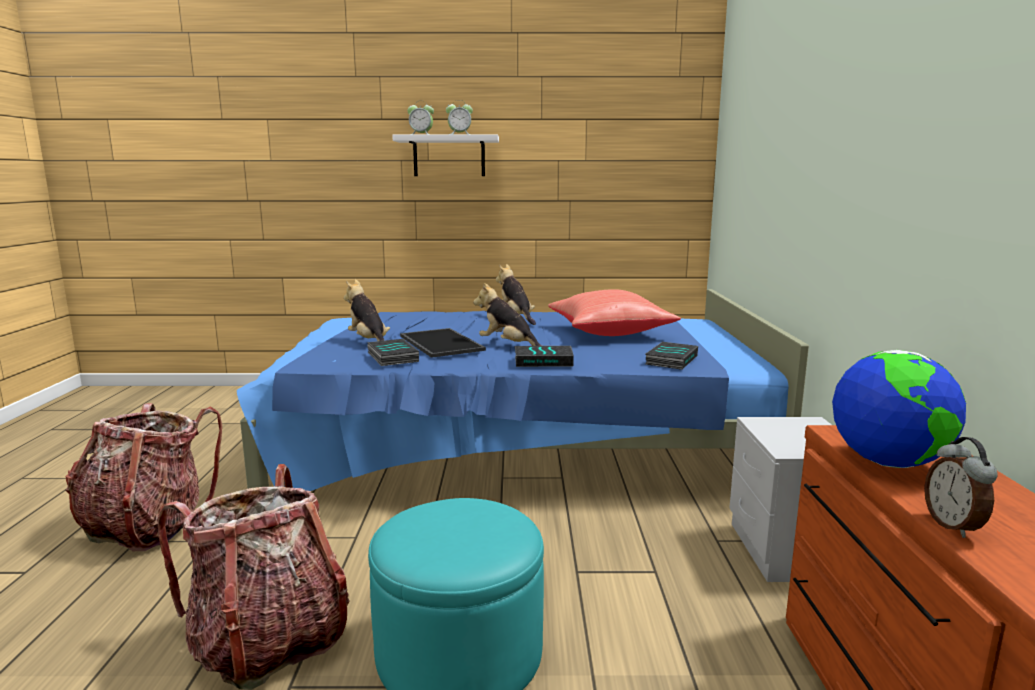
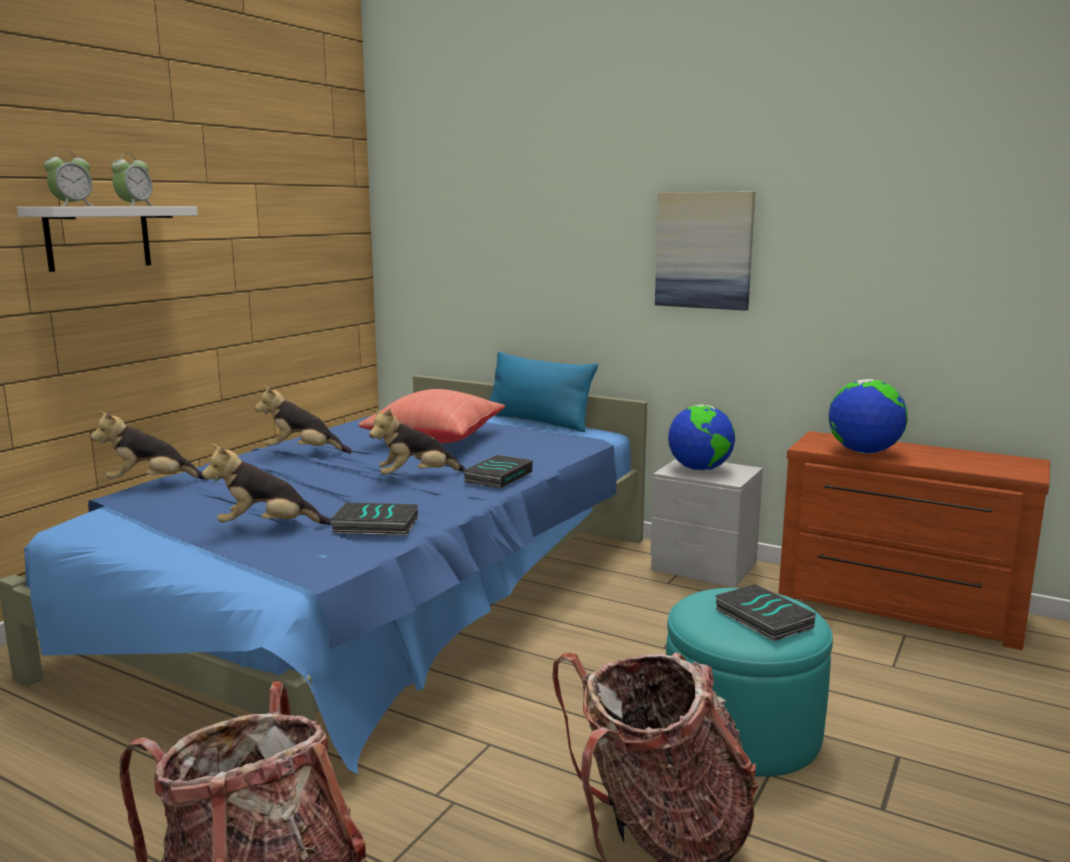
camera: 60 degrees left, 0 degrees up
(414, 311) = (151, 483): none -> plush toy
(439, 343) = (356, 497): tray -> none
(670, 360) = (556, 444): book -> book (761, 619)
(740, 346) = (538, 421): none -> blue pillow
(793, 432) = (700, 469): none -> globe
(872, 162) = (704, 250): none -> picture
(954, 526) = (950, 465): alarm clock -> none

